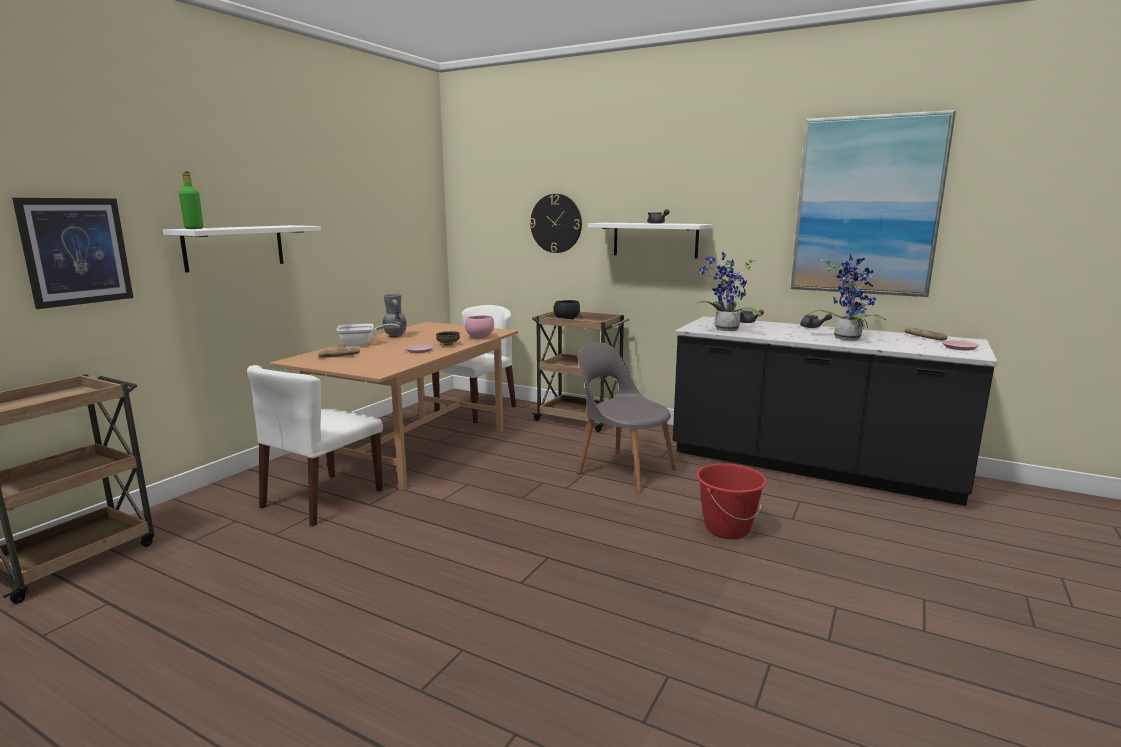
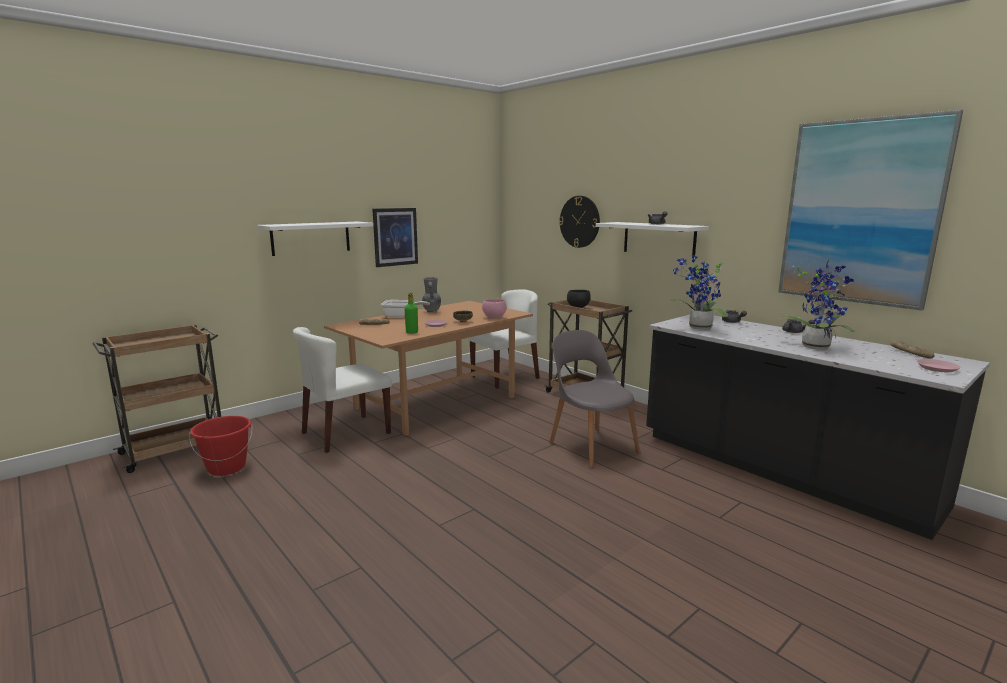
camera: 20 degrees right, 0 degrees up
(76, 251) = (195, 240): picture -> picture (395, 237)
(194, 228) = (275, 224): green bottle -> green bottle (412, 332)
(727, 529) = (647, 514): red bucket -> red bucket (227, 467)

